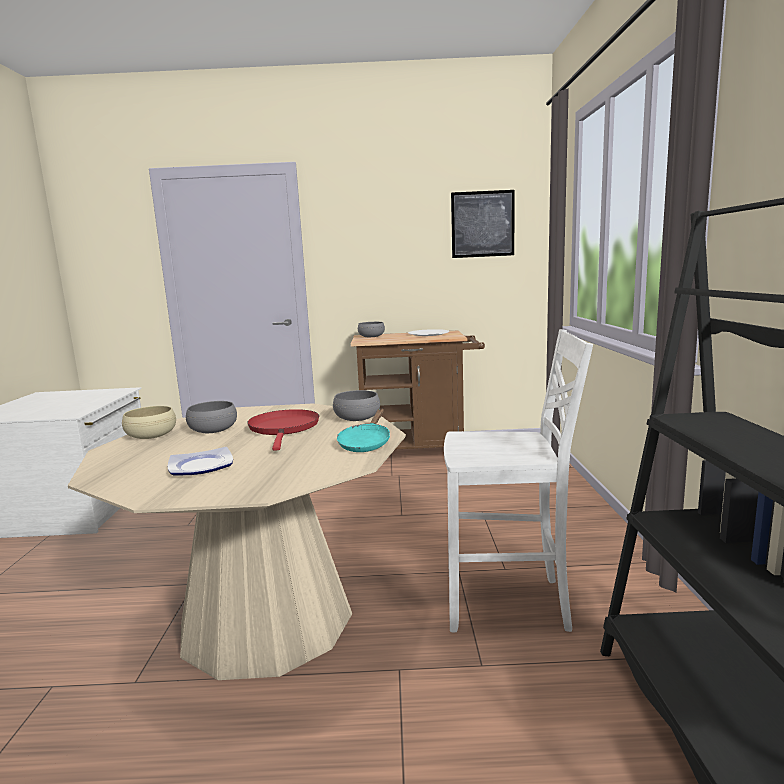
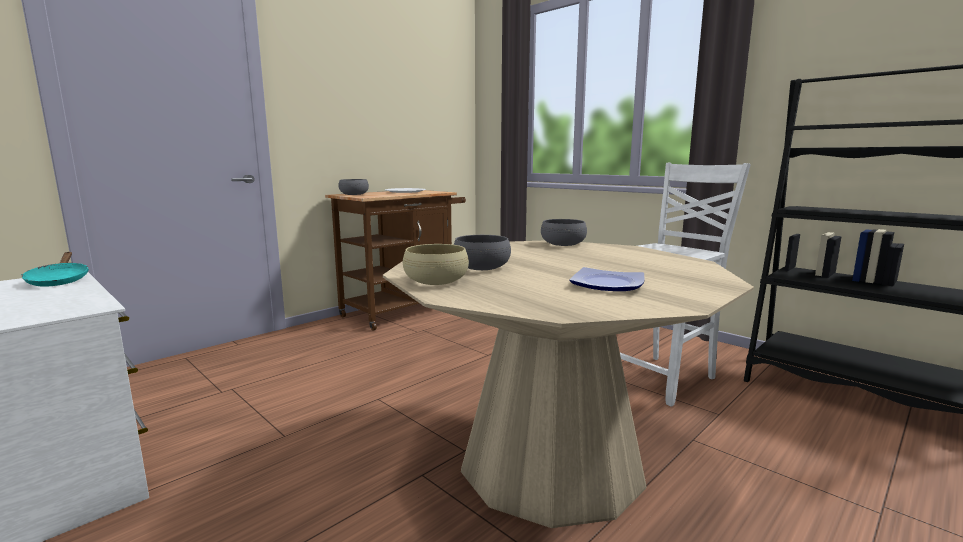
camera: 45 degrees left, 0 degrees up
(284, 428) = (542, 256): red frying pan -> none
(365, 443) = (643, 253): turquoise frying pan -> turquoise frying pan (59, 280)
(482, 224) = (432, 90): picture -> none

